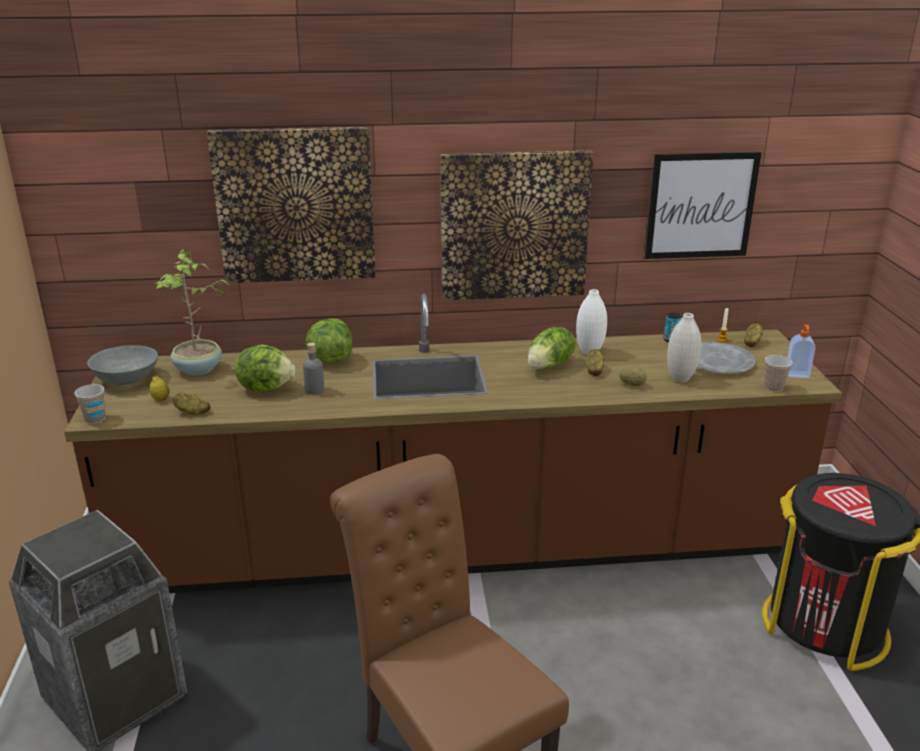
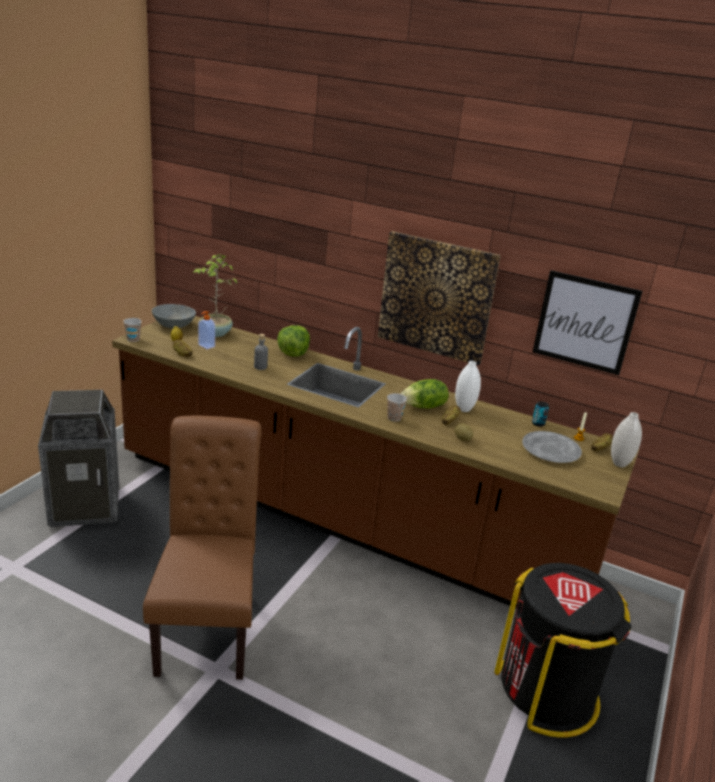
camera: 30 degrees right, 0 degrees up
(266, 388) = (236, 356): lettuce -> none
(295, 205) = (296, 243): picture -> none
(680, 379) = (503, 449): white vase -> white vase (619, 464)
(773, 388) = (567, 482): cup -> cup (394, 418)
(797, 374) = (602, 482): soap dispenser -> soap dispenser (206, 346)

